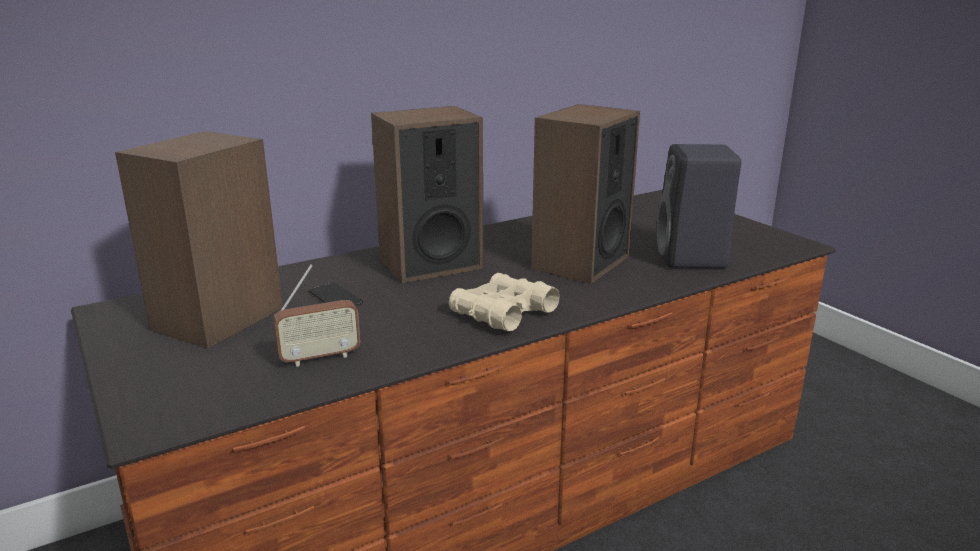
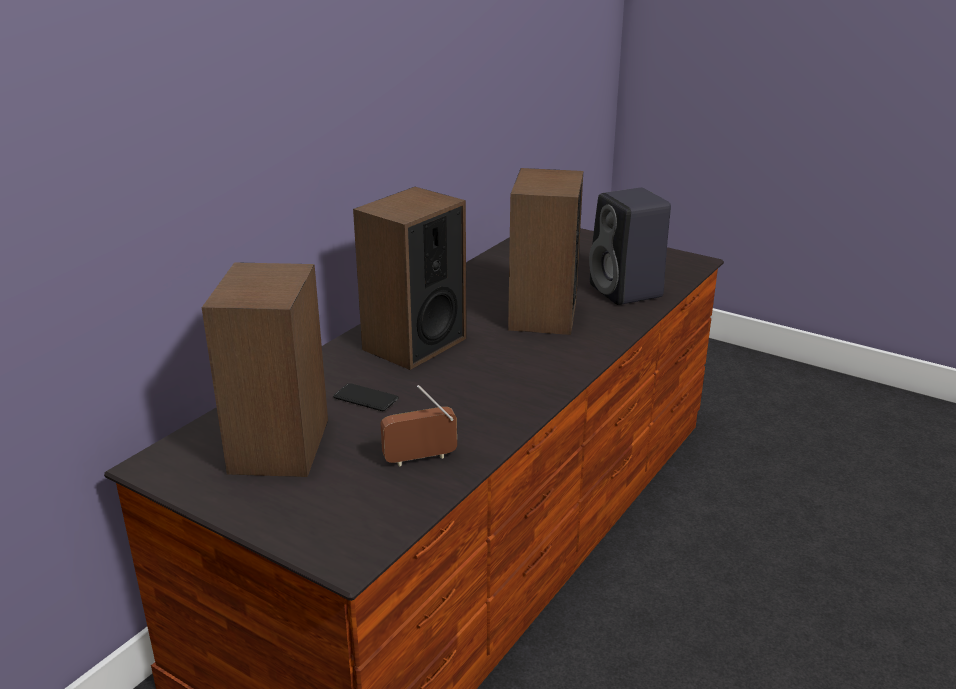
camera: 25 degrees left, 5 degrees up
(320, 357) = (420, 459): radio -> radio turned 150 degrees counterclockwise
(503, 313) = (528, 379): beige binoculars -> none

